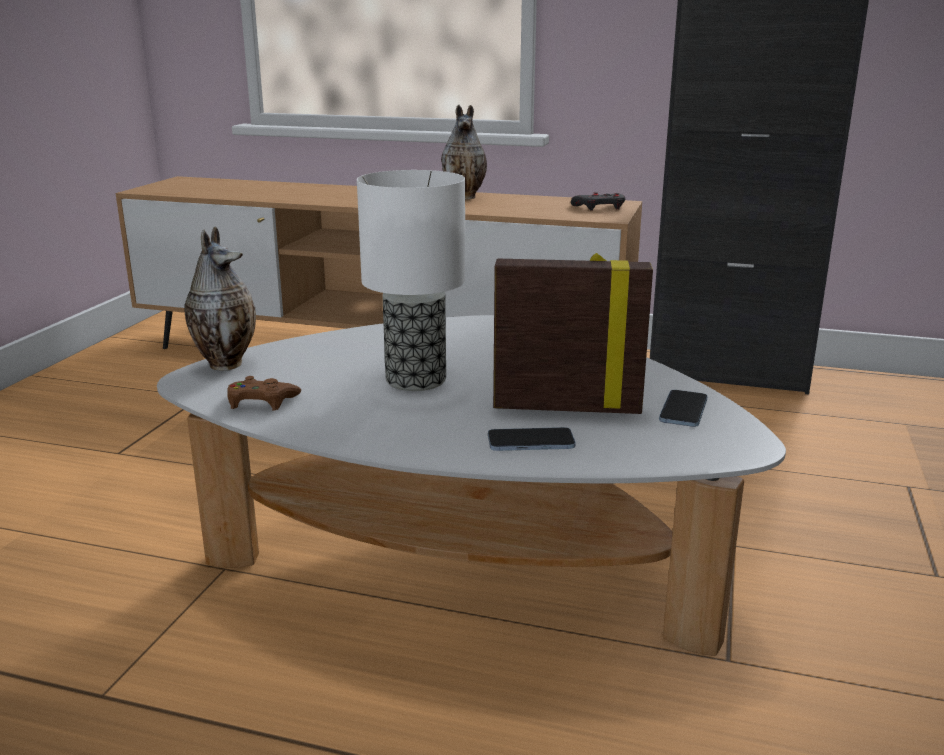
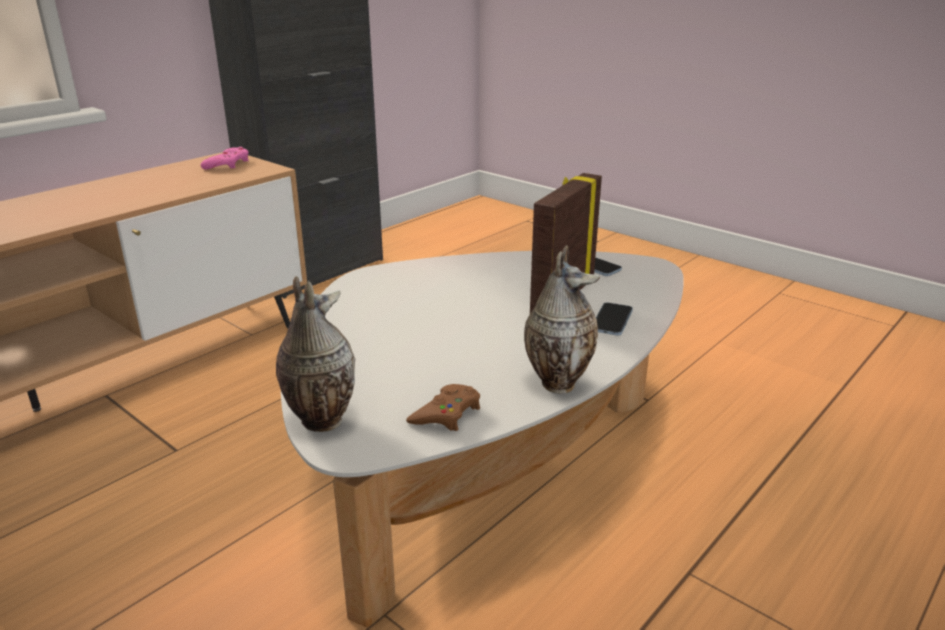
camera: 65 degrees left, 5 degrees up
(417, 379) = (461, 335): table lamp -> none
(465, 197) = (83, 193): vase -> vase (557, 382)
(600, 207) = (228, 164): grey game controller -> pink game controller

